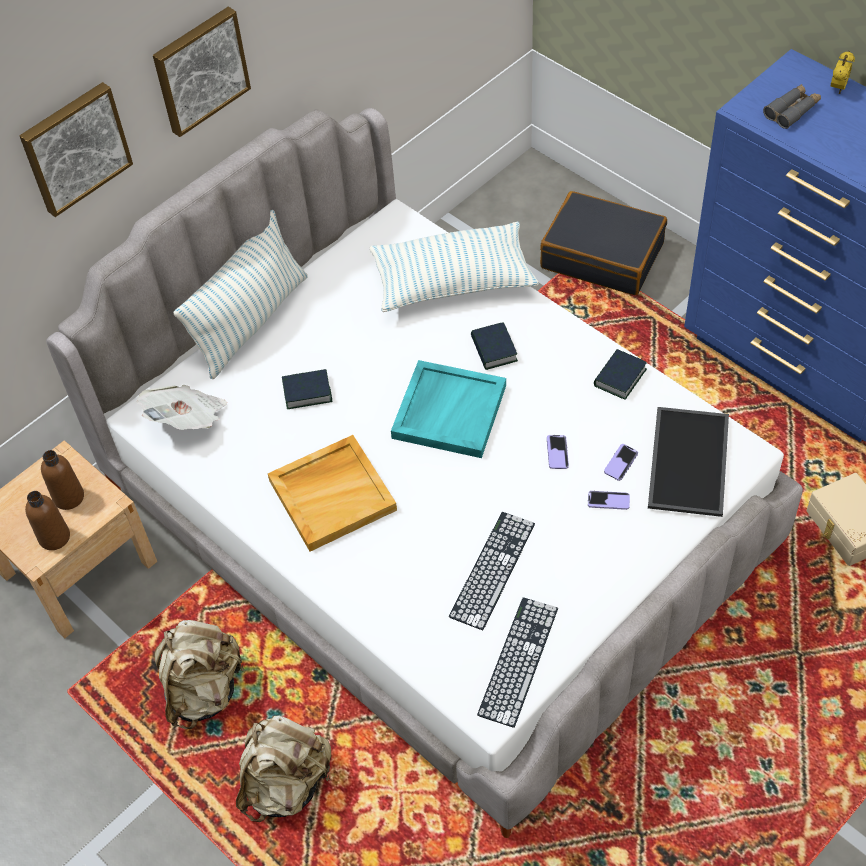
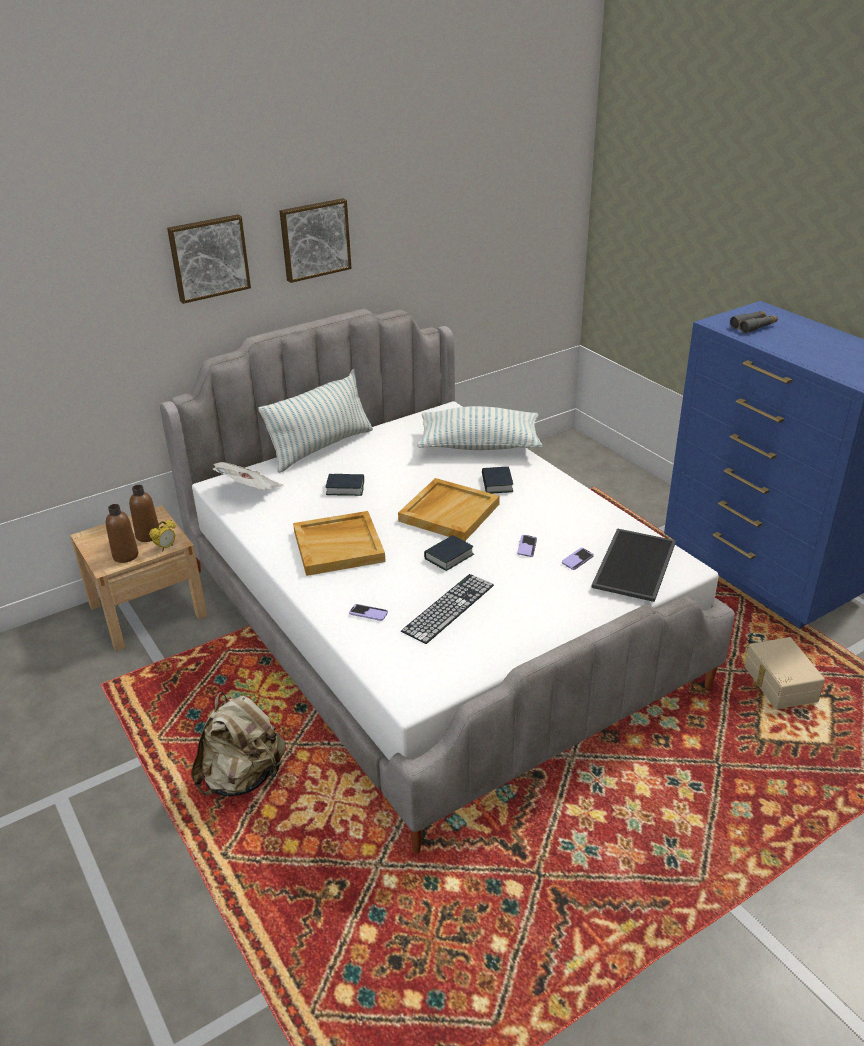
camera: 10 degrees right, 20 degrees down
(204, 690) = (205, 702): beige backpack -> none
(448, 411) = (449, 512): turquoise tray -> beige tray
(518, 661) = (449, 668): keyboard -> none
(602, 255) = (611, 490): black suitcase -> none
(608, 501) = (560, 580): phone -> phone (368, 613)
(619, 377) = (592, 511): book -> book (449, 557)
(838, 88) = (793, 320): alarm clock -> alarm clock (166, 547)

